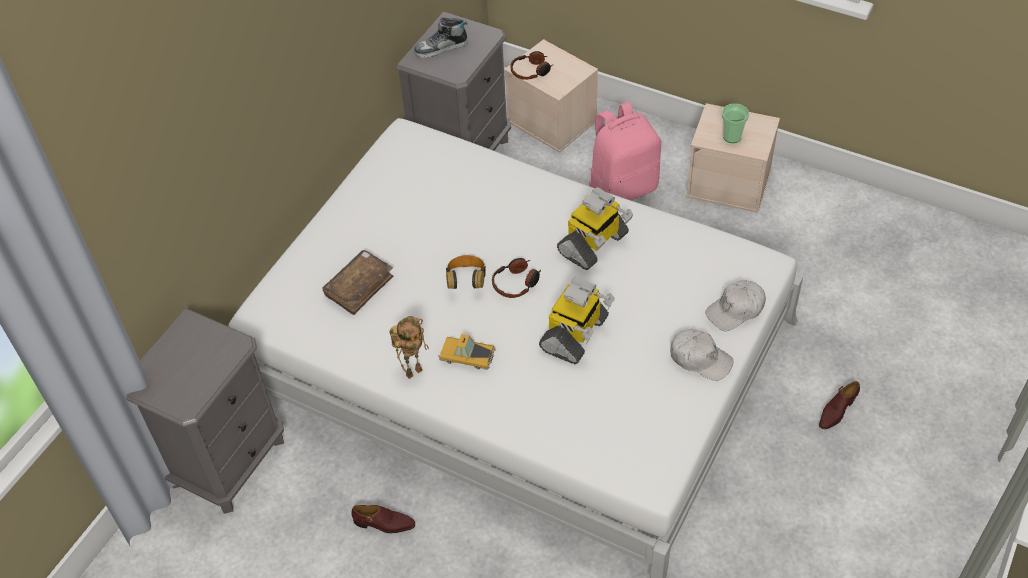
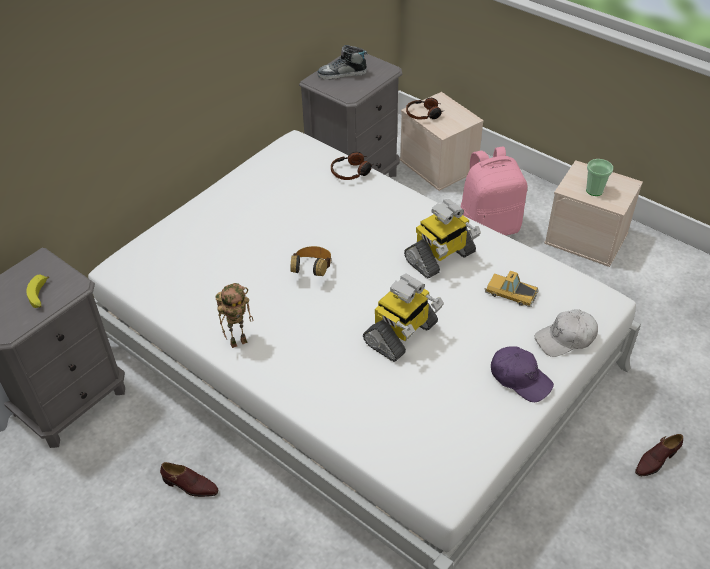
camera: 10 degrees right, 5 degrees down
(205, 362) = (40, 296): none -> banana
(359, 287) = (213, 260): brown book -> none
(466, 355) = (292, 335): toy car -> toy car (510, 292)
(516, 283) = (358, 279): headphones -> headphones (352, 172)
(700, 359) = (520, 378): white cap -> purple cap

